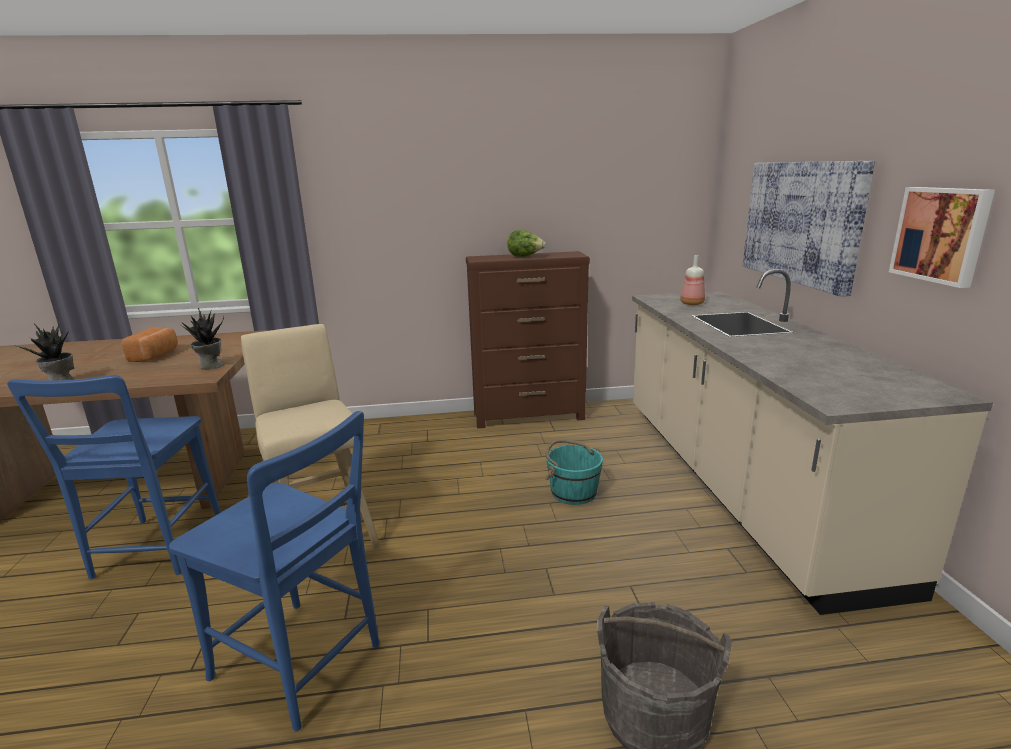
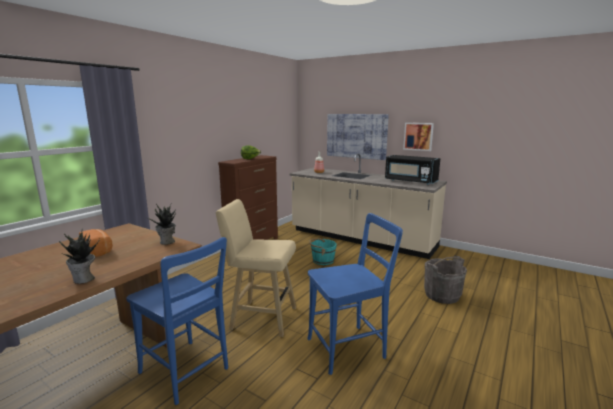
camera: 50 degrees left, 5 degrees down
(844, 372) = (410, 181): none -> black microwave

